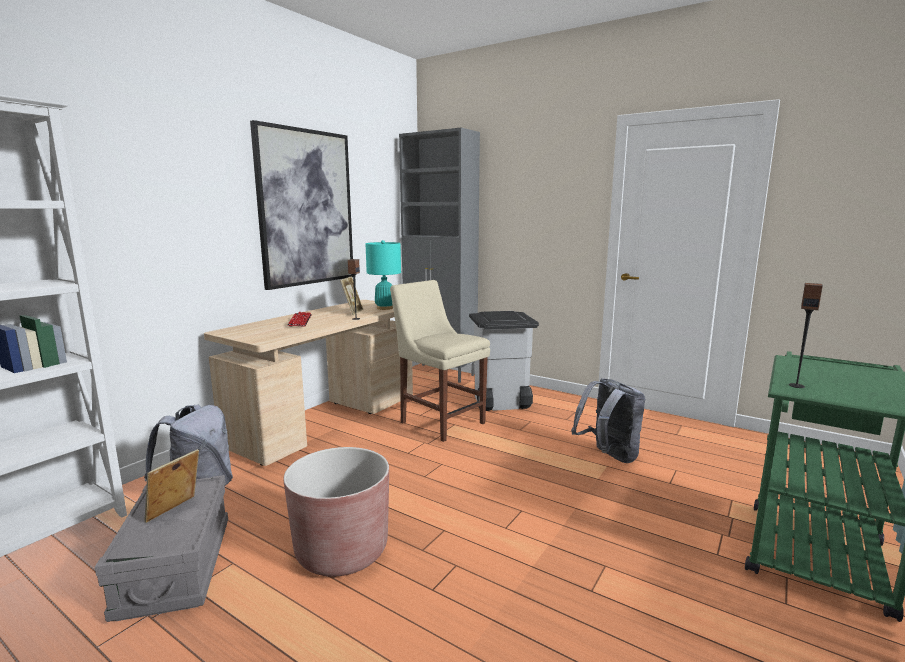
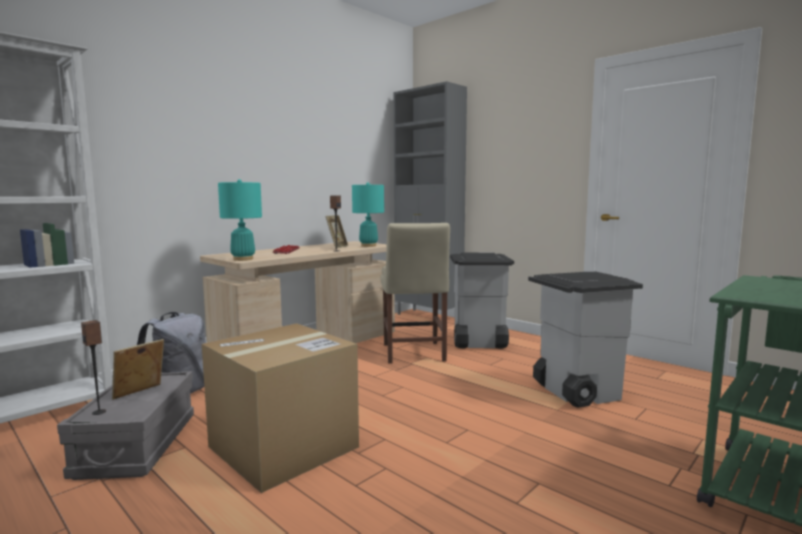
camera: 10 degrees right, 5 degrees down
(260, 338) = (243, 259): none -> turquoise table lamp
(306, 208) = (301, 154): picture -> none
(342, 551) = (283, 447): brown planter -> cardboard box
(440, 421) = (413, 354): beige chair -> beige chair turned 150 degrees counterclockwise
(608, 456) = (575, 392): grey backpack -> grey trash can
(796, 385) = (746, 293): speaker -> speaker (99, 412)

